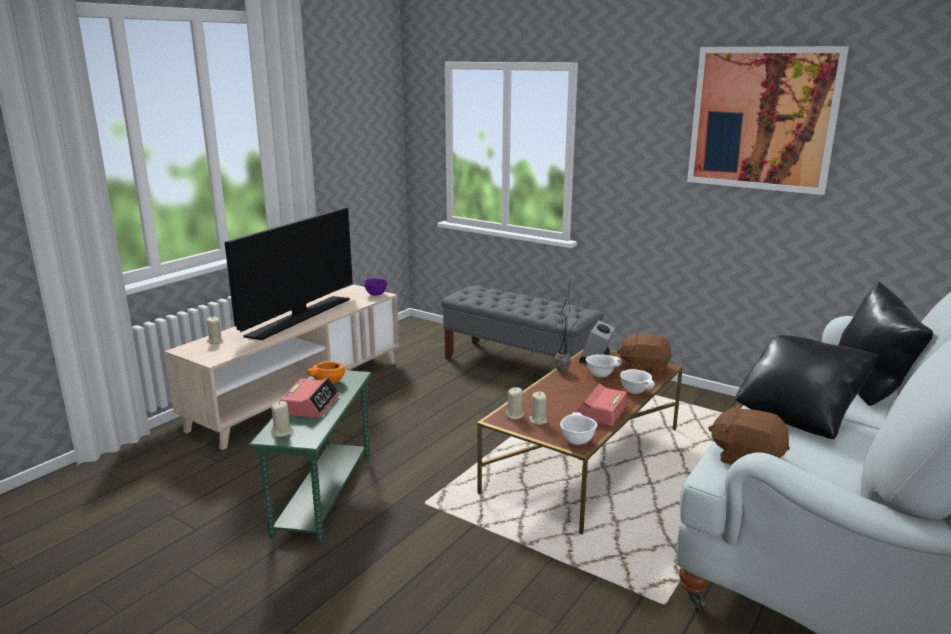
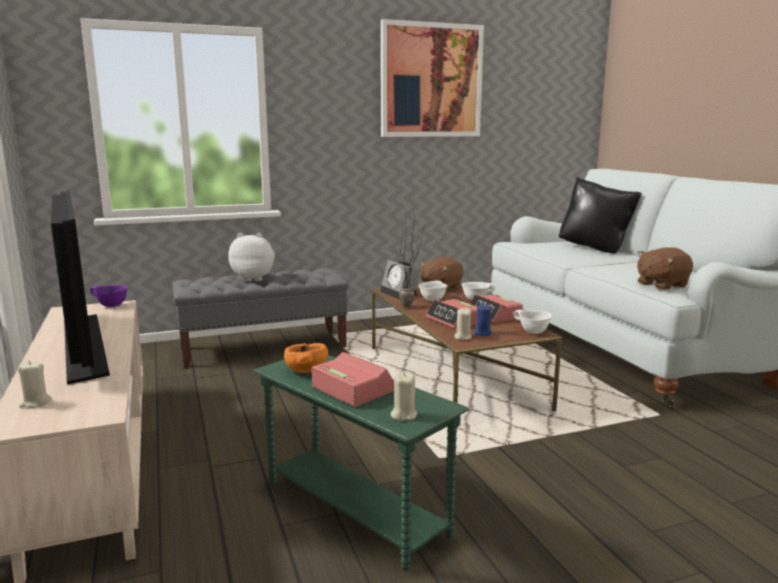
camera: 55 degrees left, 5 degrees down
(516, 302) = (254, 279): none -> plush toy
(538, 420) = (482, 333): beige candle -> blue candle
(554, 400) = (454, 321): none -> alarm clock
(798, 415) = (613, 264): black pillow -> none

